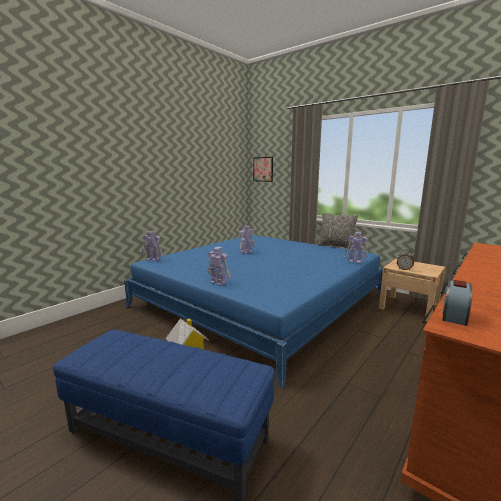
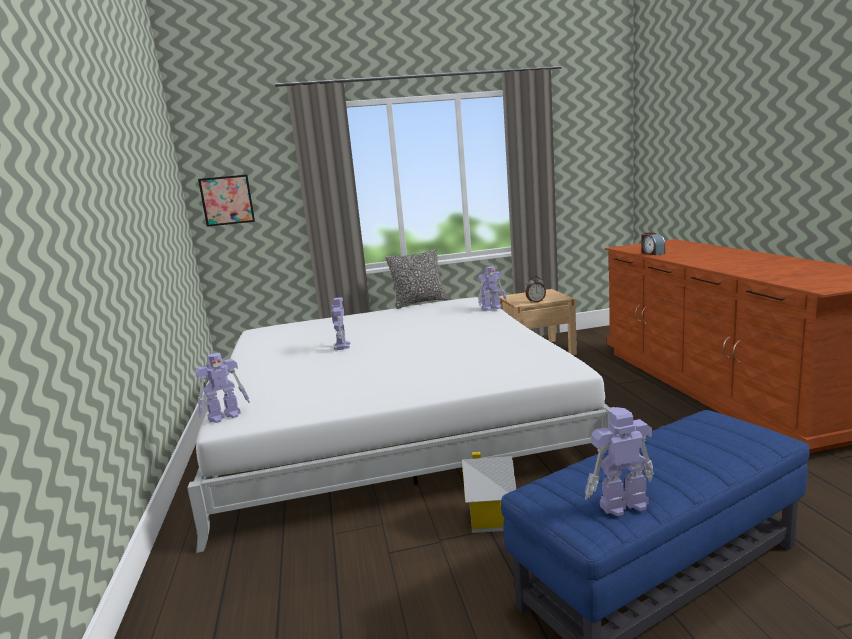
camera: 50 degrees left, 0 degrees up
(218, 282) = (444, 385): toy robot -> toy robot (621, 504)
(260, 300) = (391, 418): blue bed -> white bed
(454, 315) = (799, 284): alarm clock -> alarm clock (652, 253)

